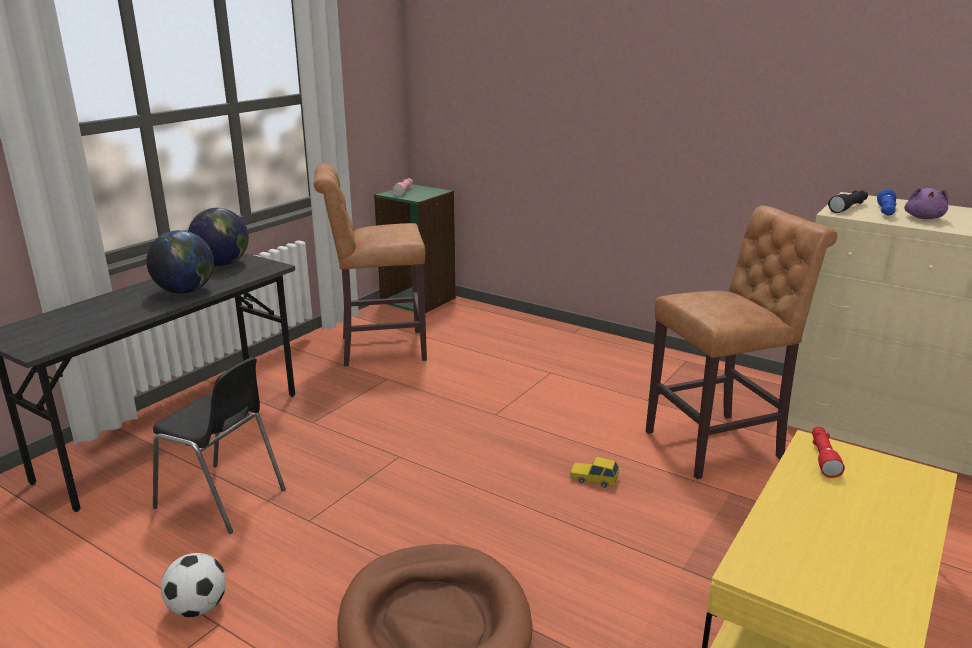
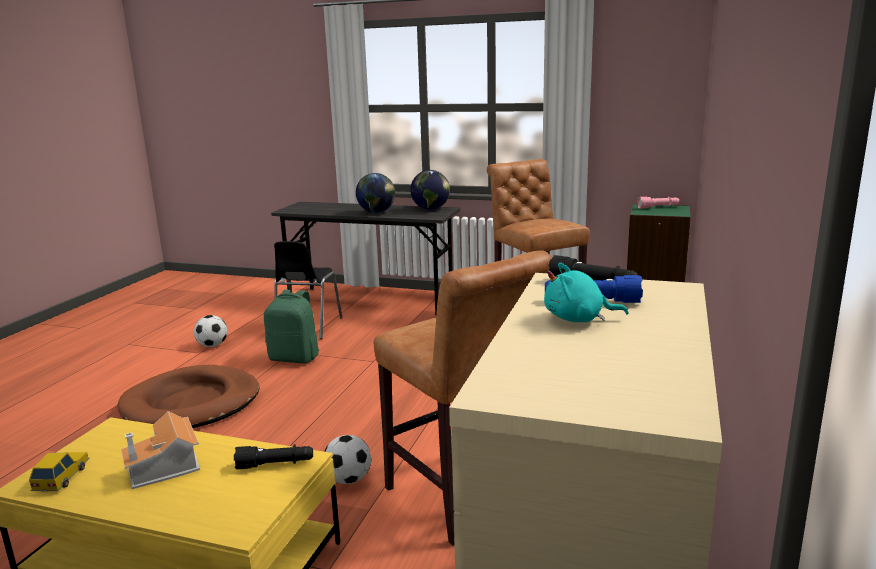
camera: 75 degrees right, 5 degrees down
(337, 517) = (295, 358): none -> green backpack
(594, 479) = (368, 436): toy car -> toy car (62, 477)
(678, 499) = (348, 480): none -> football
(823, 457) = (275, 464): red flashlight -> black flashlight
(837, 522) = (165, 467): none -> toy house
(924, 218) = (578, 319): purple plush toy -> turquoise plush toy

